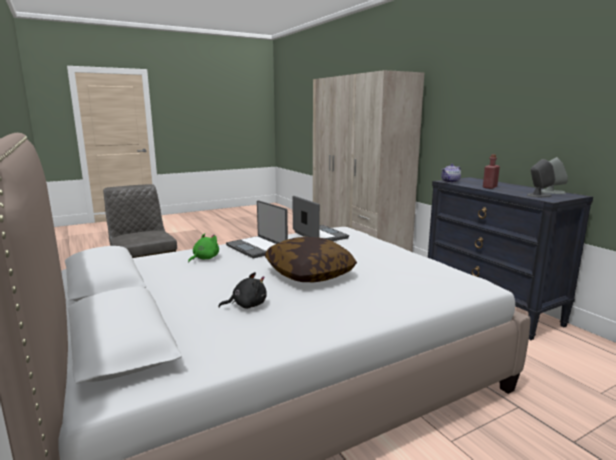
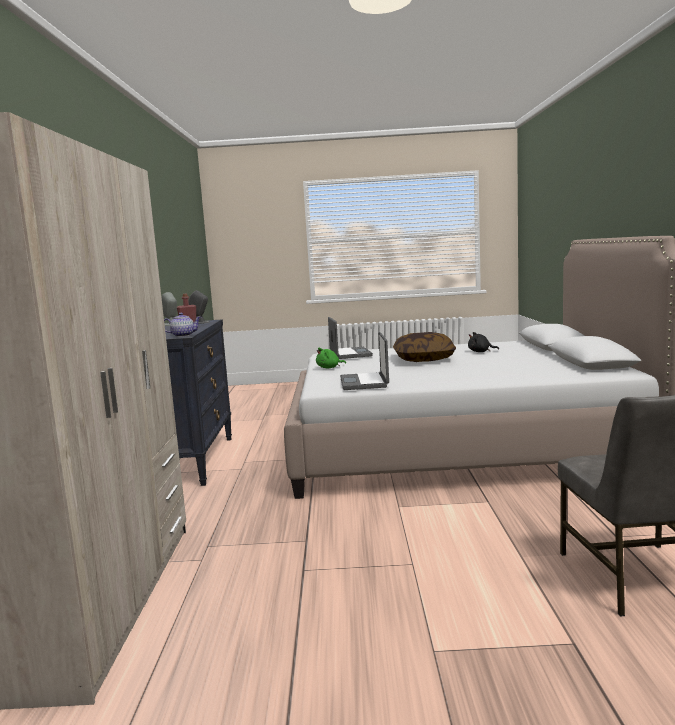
camera: 150 degrees left, 5 degrees down
(204, 258) = (505, 372): green plush toy -> green plush toy (329, 368)
(257, 247) = (447, 376): laptop -> laptop (349, 354)

